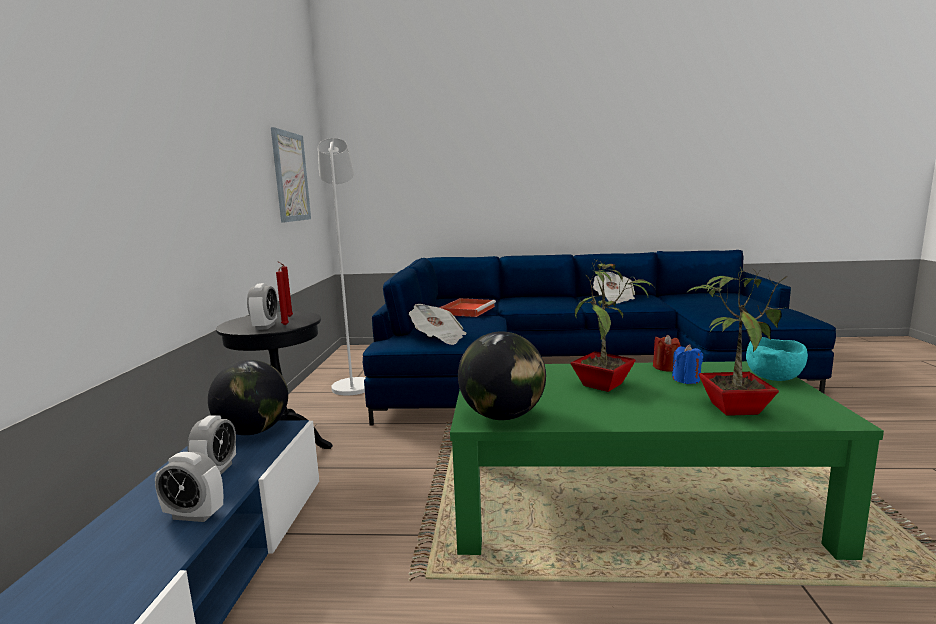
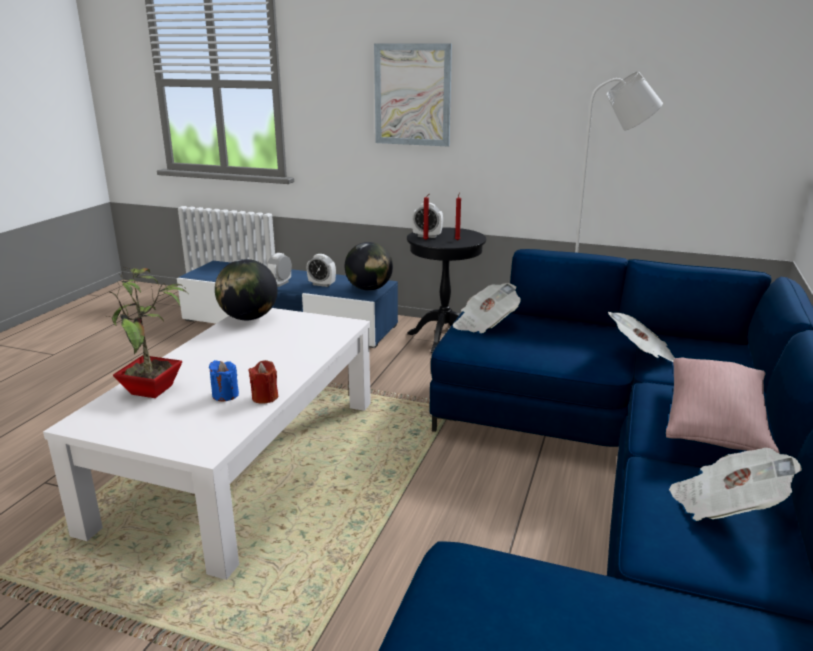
camera: 105 degrees right, 10 degrees up
(291, 177) = (669, 112): picture -> picture (412, 95)
(467, 310) = (641, 354): red tray -> newspaper
(543, 300) = (714, 424): none -> pink pillow
(605, 386) = (257, 358): potted plant -> none
(631, 501) = (243, 461): green coffee table -> white coffee table
(773, 378) = (172, 440): turquoise bowl -> none

